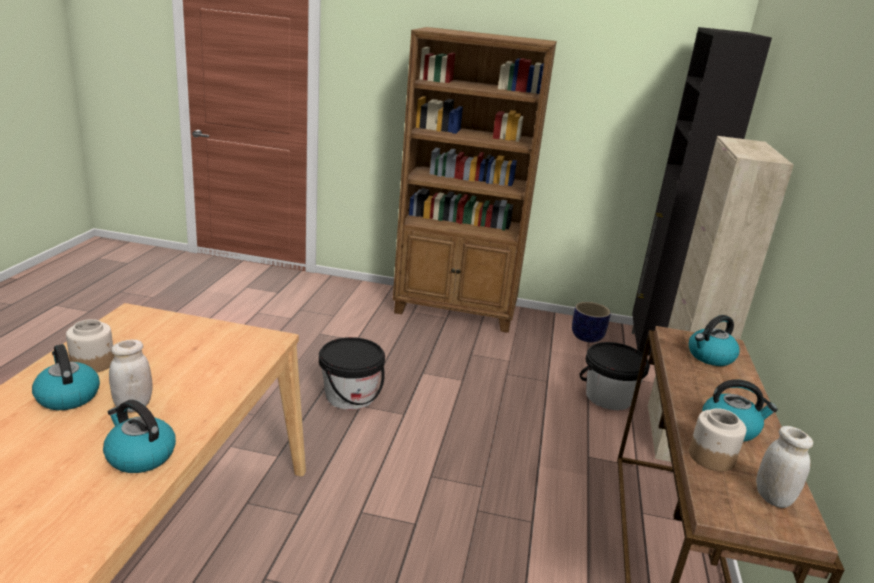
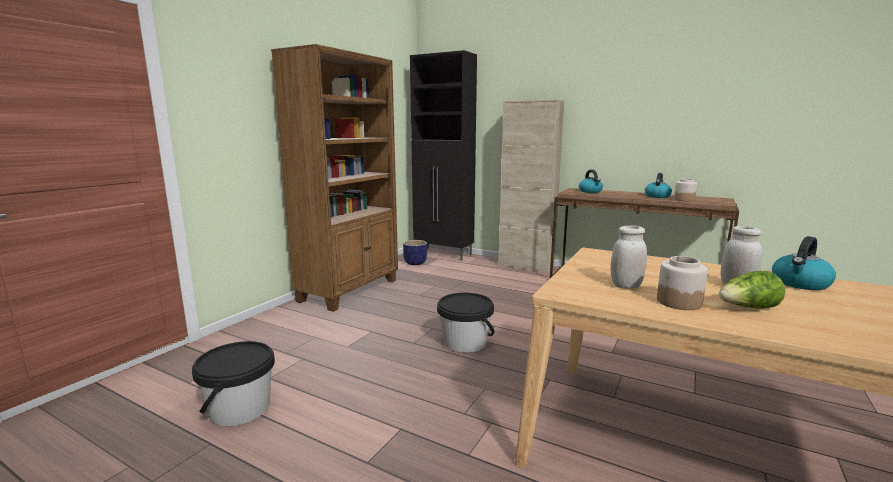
camera: 70 degrees left, 10 degrees down
(67, 396) = (748, 308): kettle -> lettuce
(608, 397) = (487, 270): black bucket -> black bucket (240, 409)
(772, 498) = (707, 198): white jar -> white jar (626, 286)

